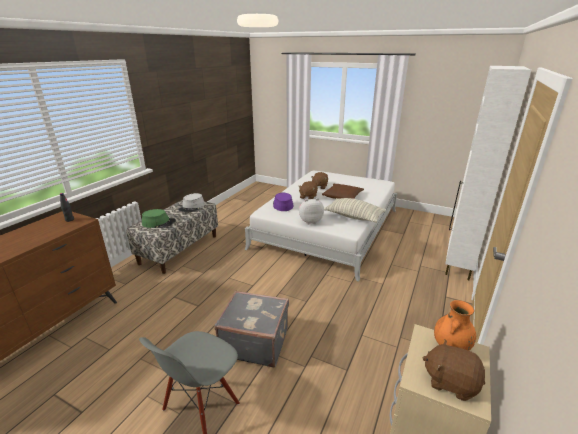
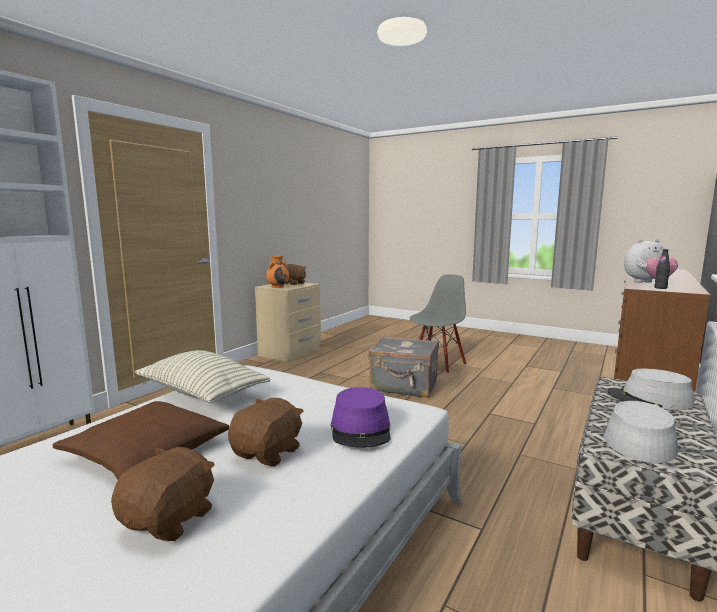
camera: 175 degrees left, 15 degrees down
(159, 223) = (649, 400): green hat -> grey hat
(310, 221) = (307, 387): plush toy -> plush toy (647, 283)

